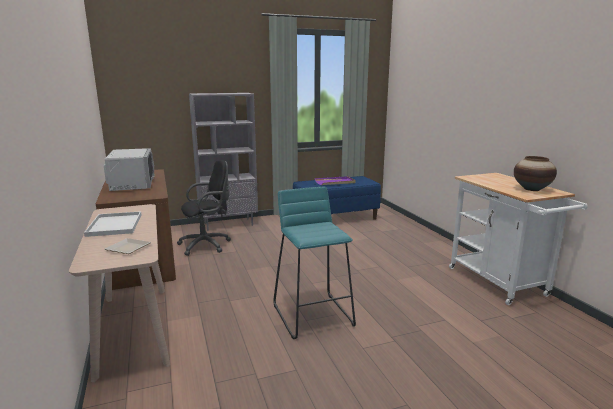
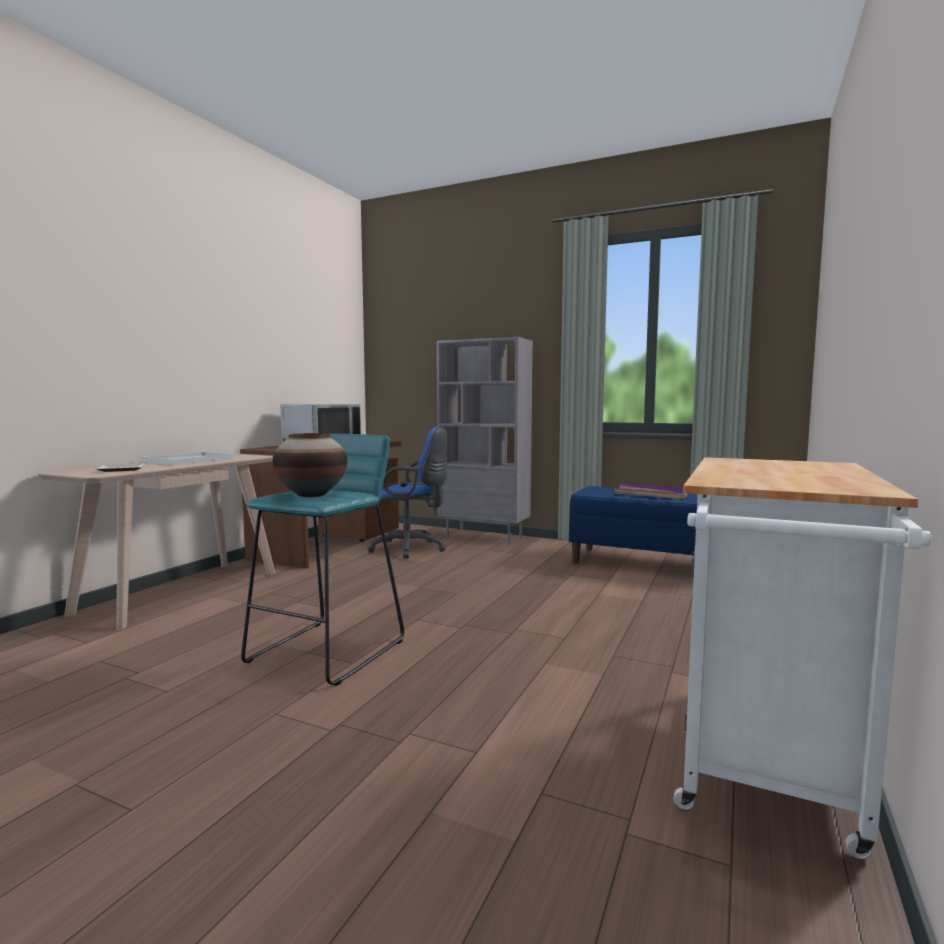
camera: 45 degrees right, 10 degrees down
(207, 245) = (412, 549): black office chair -> blue office chair
(531, 189) = (801, 480): vase -> vase (312, 495)

